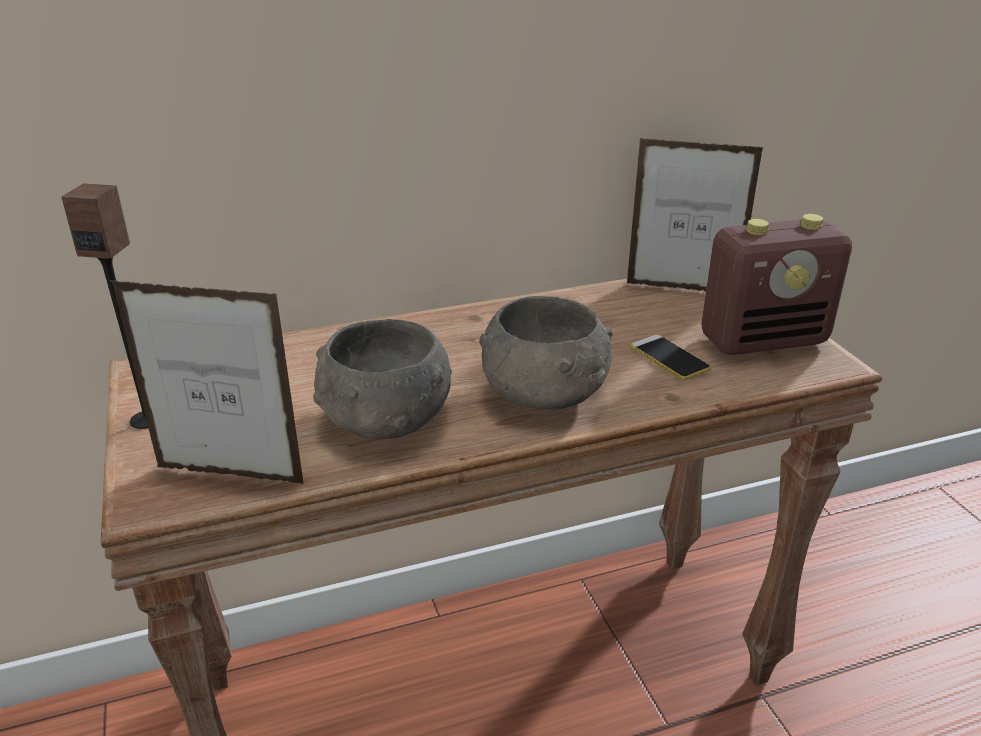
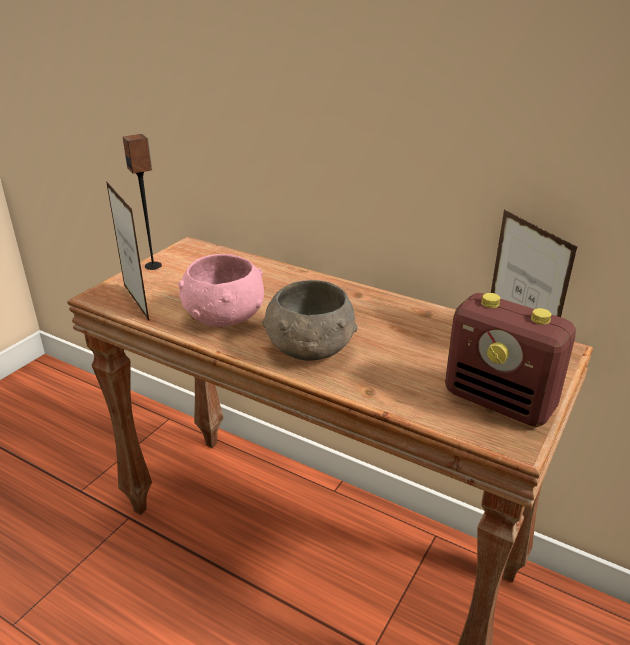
camera: 50 degrees right, 0 degrees up
(384, 420) = (223, 316): grey bowl -> pink bowl
(669, 358) = (415, 373): phone -> none

